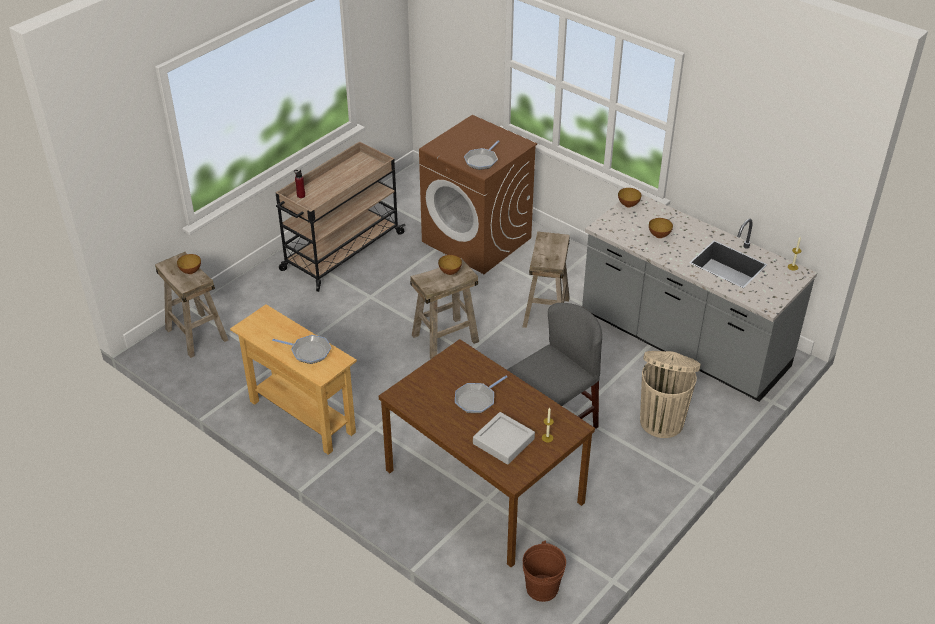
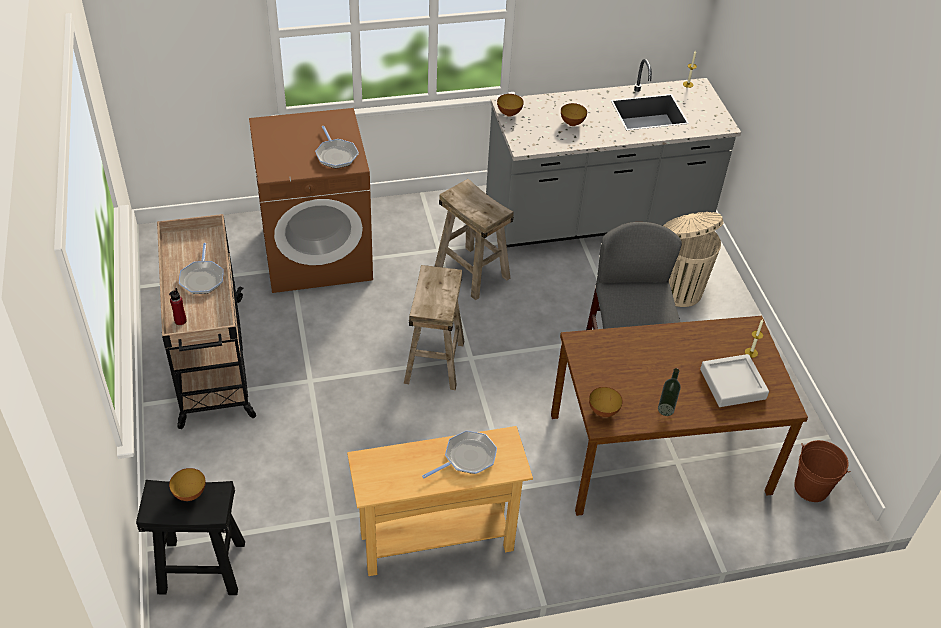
camera: 55 degrees left, 5 degrees up
(196, 334) = (201, 568): beige stool -> black stool
(441, 418) = (665, 409): none -> bottle
(450, 272) = (434, 285): bowl -> bowl (603, 411)
(476, 399) = (660, 370): frying pan -> frying pan (202, 278)

